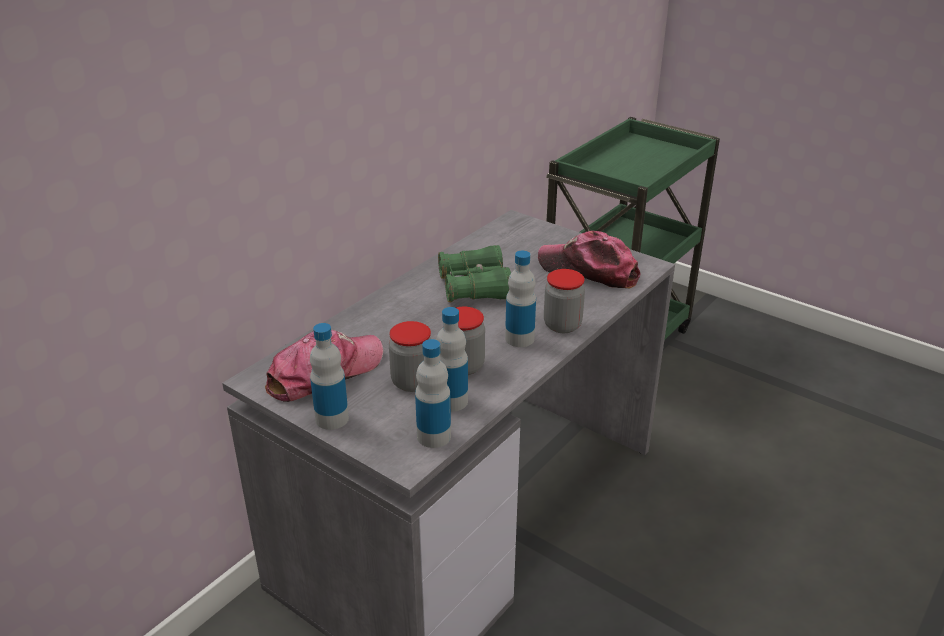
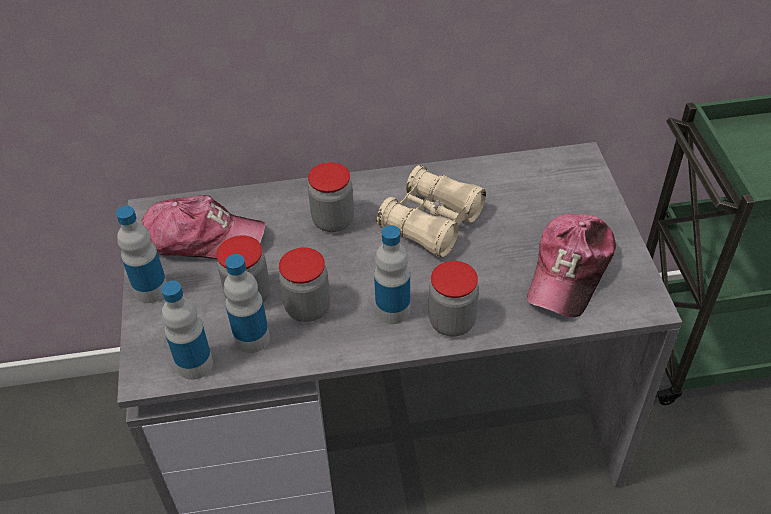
camera: 45 degrees right, 15 degrees up
(408, 317) = (333, 220): none -> jar
(475, 287) = (432, 222): green binoculars -> beige binoculars
(589, 271) = (570, 271): cap -> cap turned 135 degrees counterclockwise

